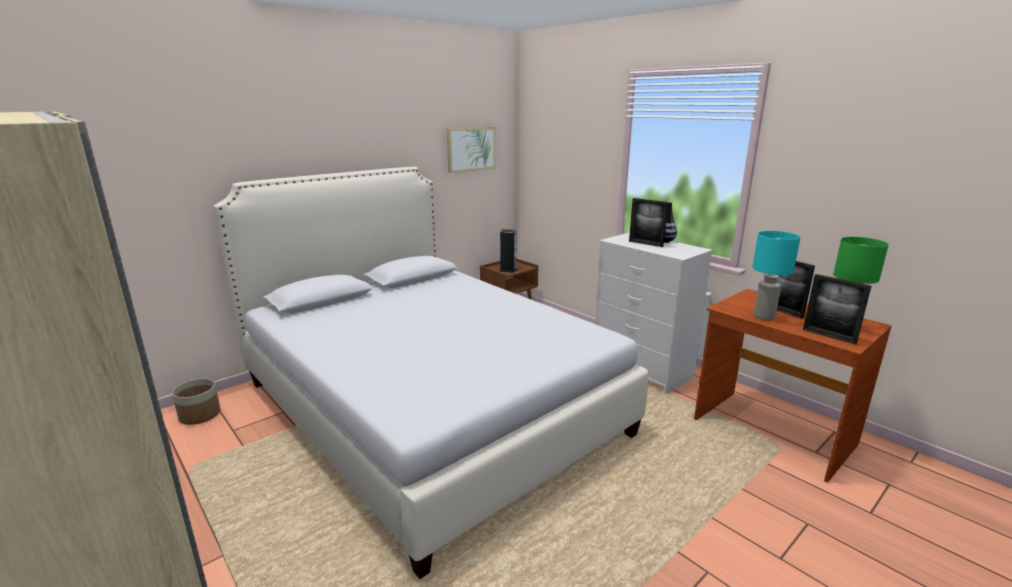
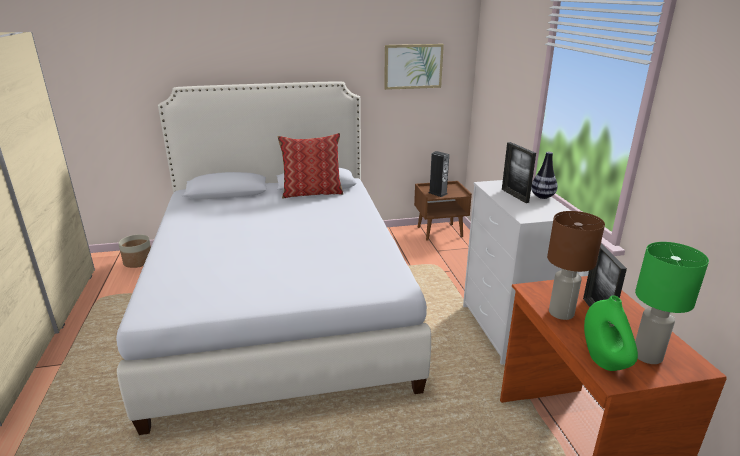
camera: 30 degrees right, 5 degrees up
(417, 284) = (312, 193): none -> pillow
(764, 317) = (562, 313): turquoise table lamp -> brown table lamp
(829, 336) = (604, 360): picture frame -> green vase

